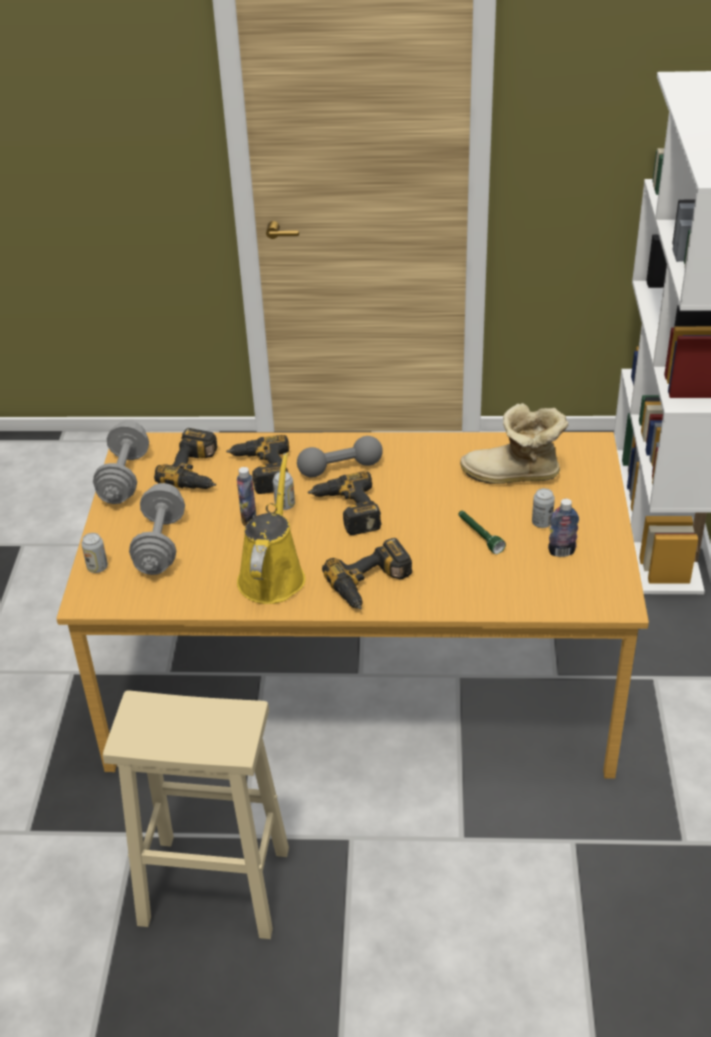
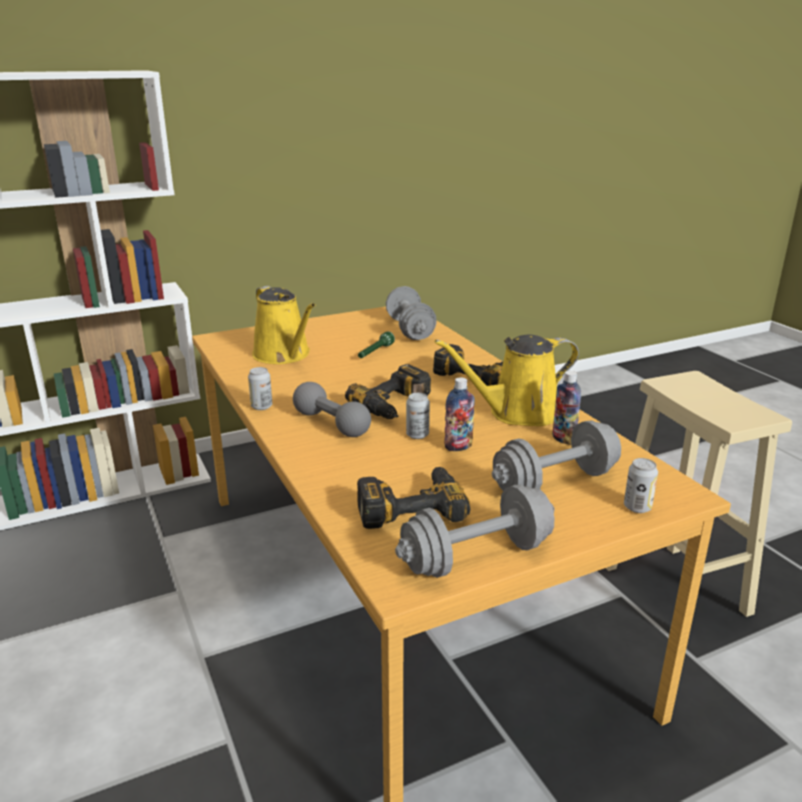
camera: 120 degrees left, 15 degrees down
(260, 471) = (374, 465): power drill -> none
(513, 476) = (284, 355): boot -> yellow watering can
(537, 585) = (410, 329): none -> grey dumbbell
(542, 523) = (337, 338): can -> can (261, 406)
(561, 552) = (365, 328): bottle -> bottle (563, 439)

